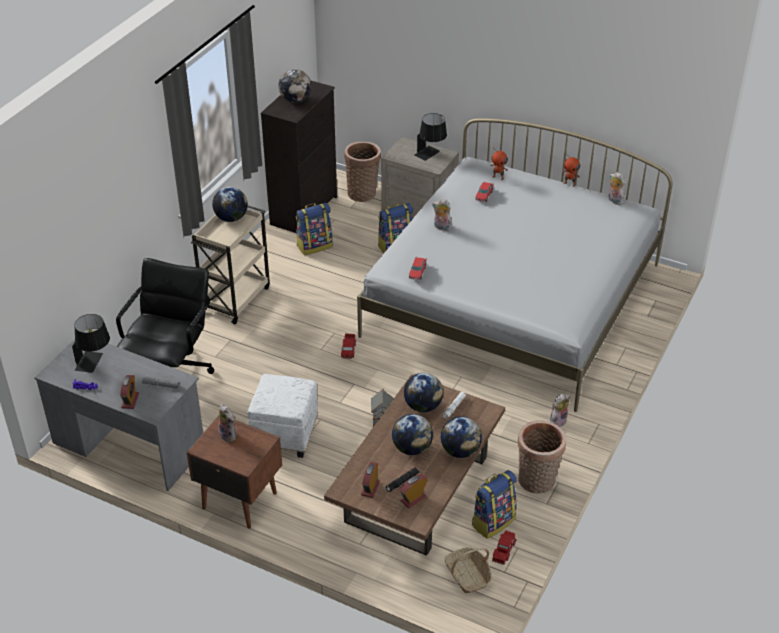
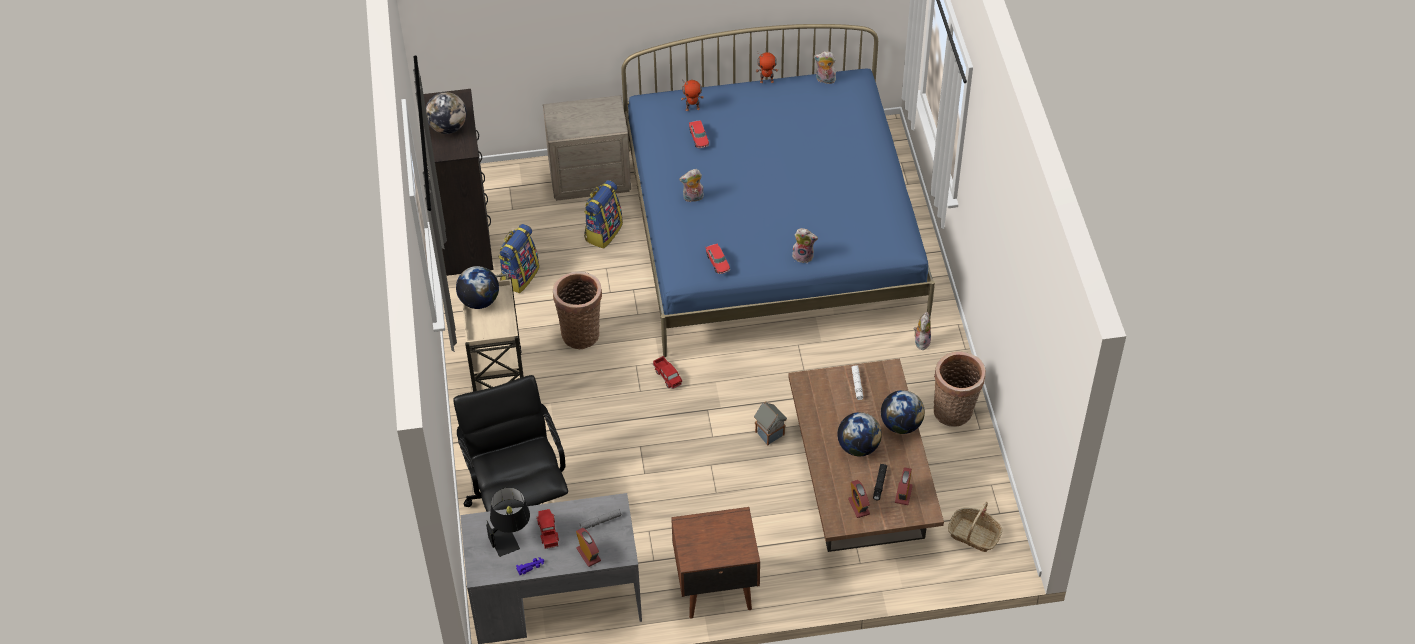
camera: 35 degrees left, 10 degrees up
(229, 435) = (702, 532): plush toy -> plush toy (803, 256)
(285, 434) = (693, 499): white ottoman -> none
(363, 193) = (508, 183): basket -> basket (581, 332)
(423, 406) = (829, 399): globe -> none
(431, 155) = (596, 113): black table lamp -> none
(493, 521) = (951, 472): backpack -> none
(503, 551) = (983, 494): toy truck -> toy truck (548, 532)
(513, 300) = (772, 233): white bed -> blue bed

